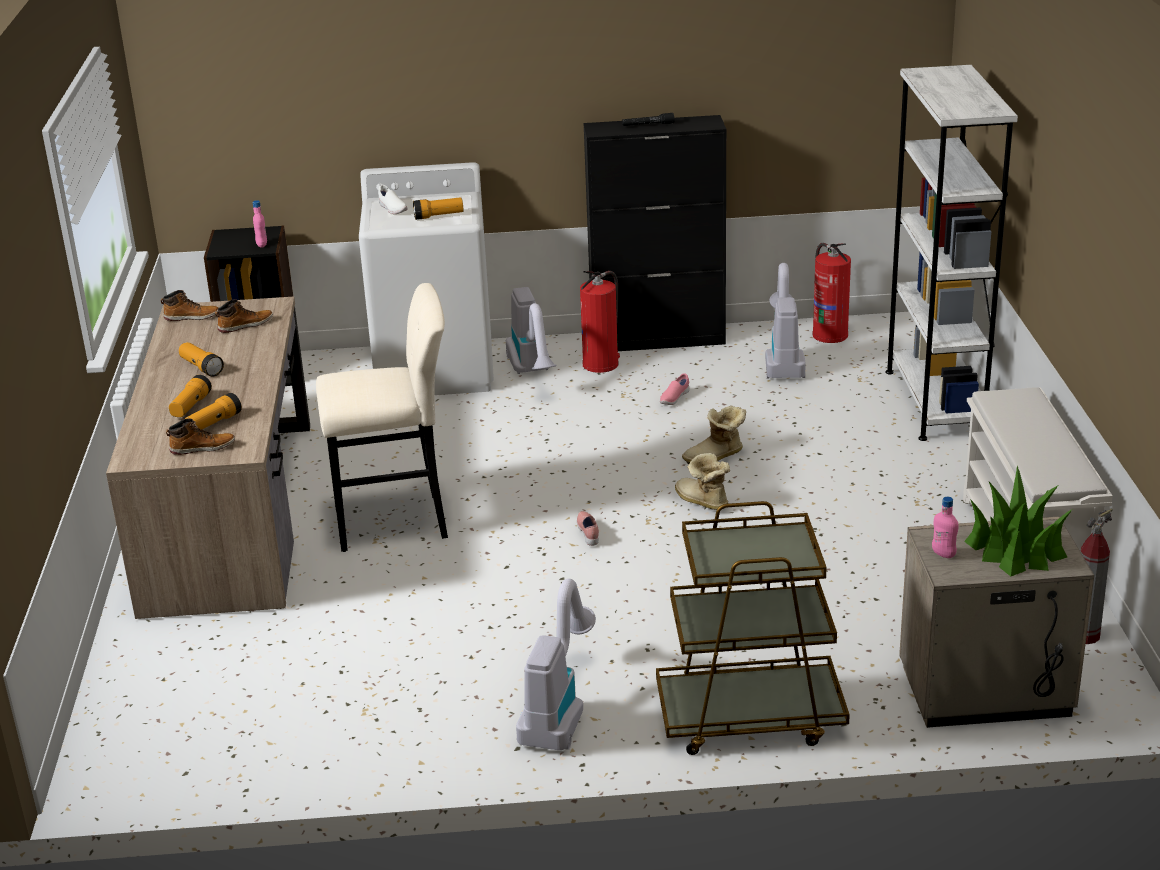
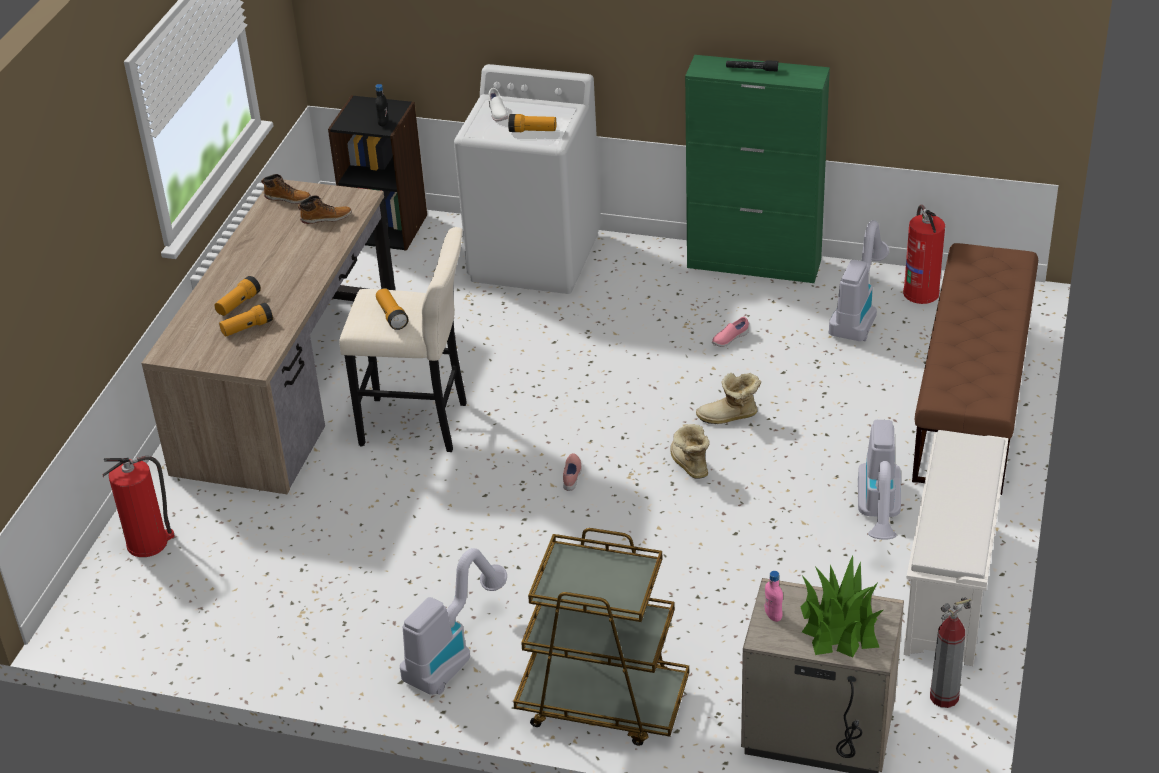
camera: 20 degrees right, 10 degrees up
(201, 367) = (267, 260): flashlight -> flashlight (391, 316)
(202, 448) = (226, 353): boot -> none
(262, 245) = (383, 123): pink bottle -> black bottle
(533, 372) = (619, 279): vacuum cleaner -> vacuum cleaner (879, 515)
(601, 364) = (686, 283): fire extinguisher -> fire extinguisher (149, 543)
(658, 339) = (754, 264): black cabinet -> green cabinet
(934, 402) = (972, 398): white bookcase -> brown bench

